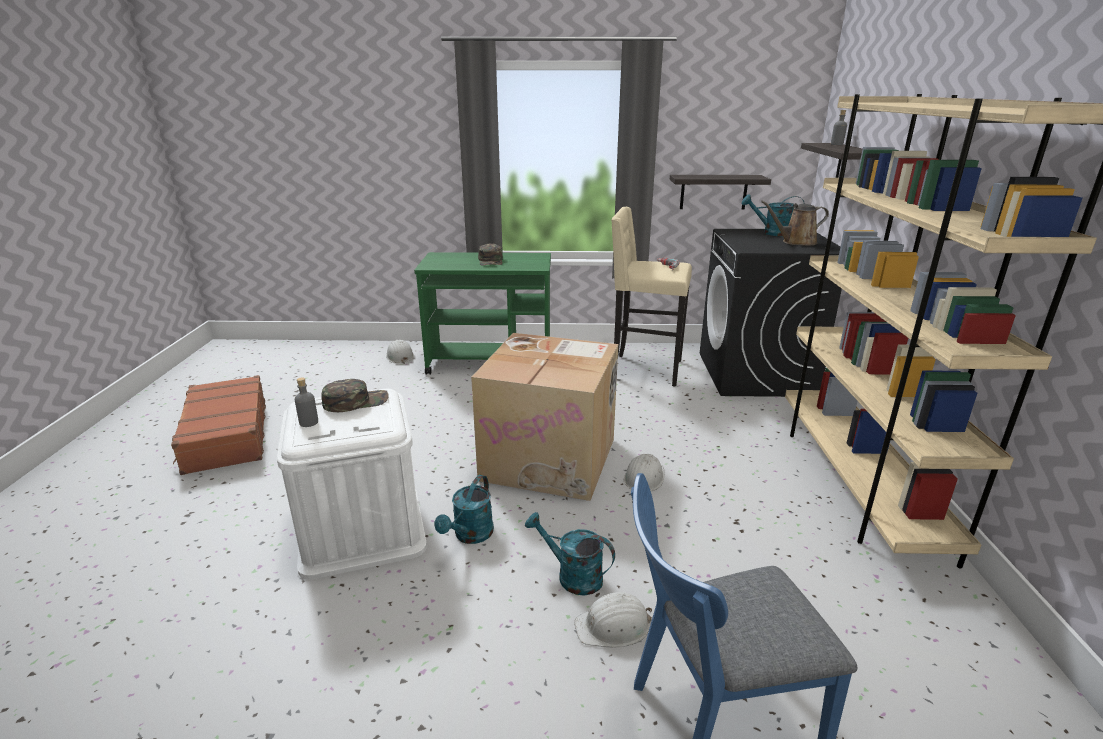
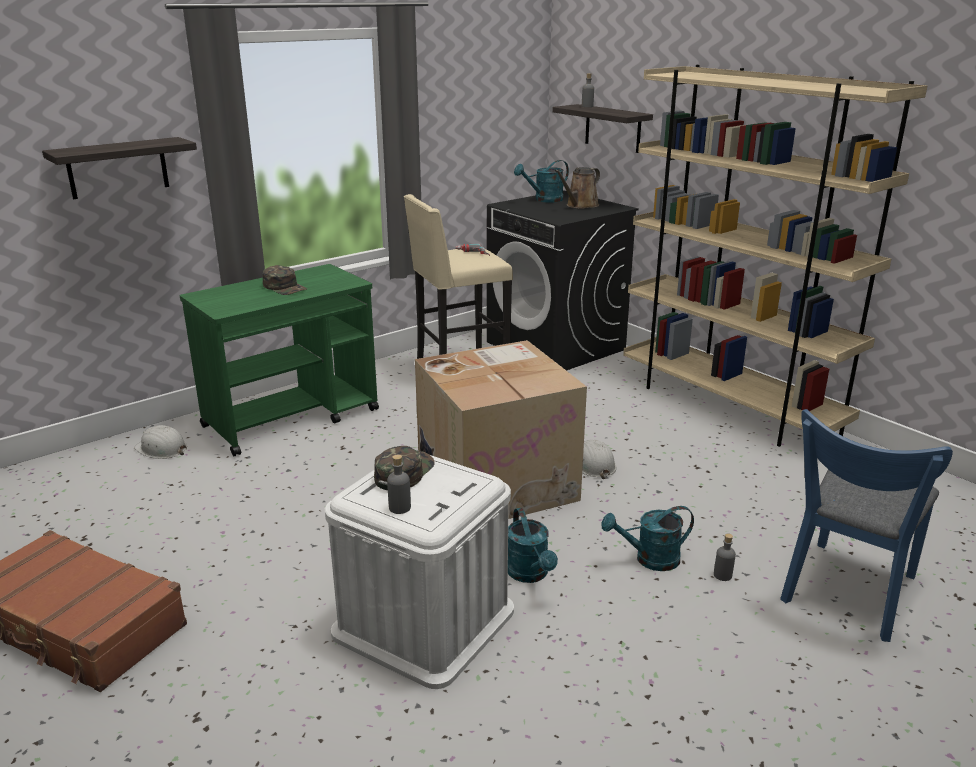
camera: 40 degrees left, 0 degrees up
(613, 626) = (722, 575): white hard hat -> grey bottle
(713, 192) = (468, 165): shelf -> shelf (117, 168)

